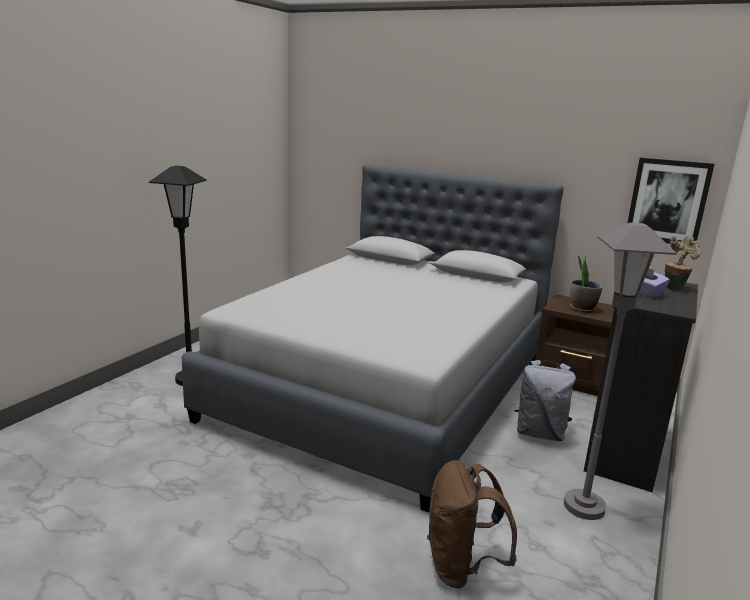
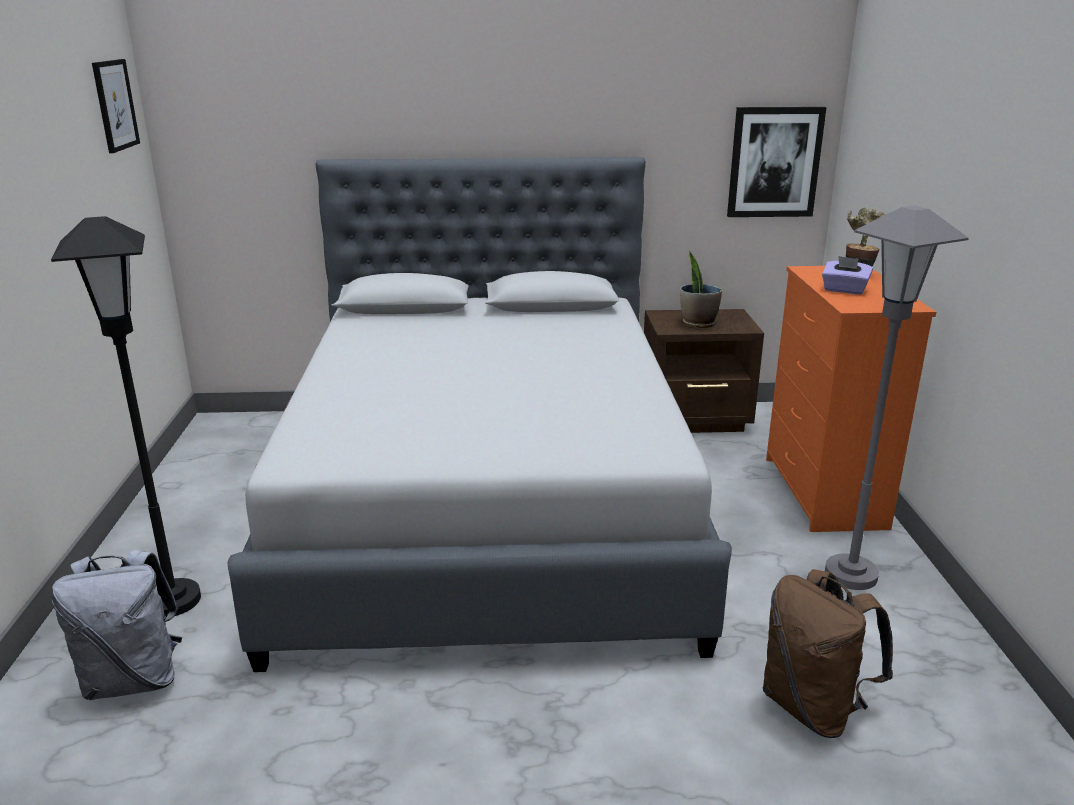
camera: 30 degrees left, 5 degrees up
(263, 122) = (115, 105): none -> picture
(540, 433) = (725, 502): grey backpack -> grey backpack (134, 679)
(623, 452) = (823, 493): black dresser -> orange dresser

